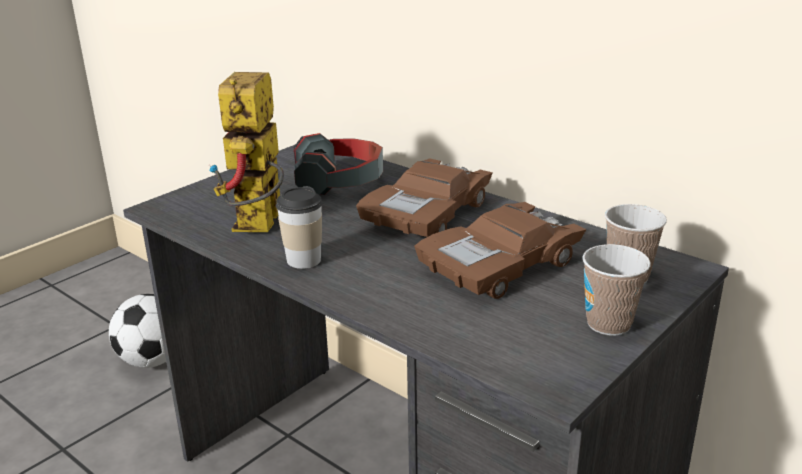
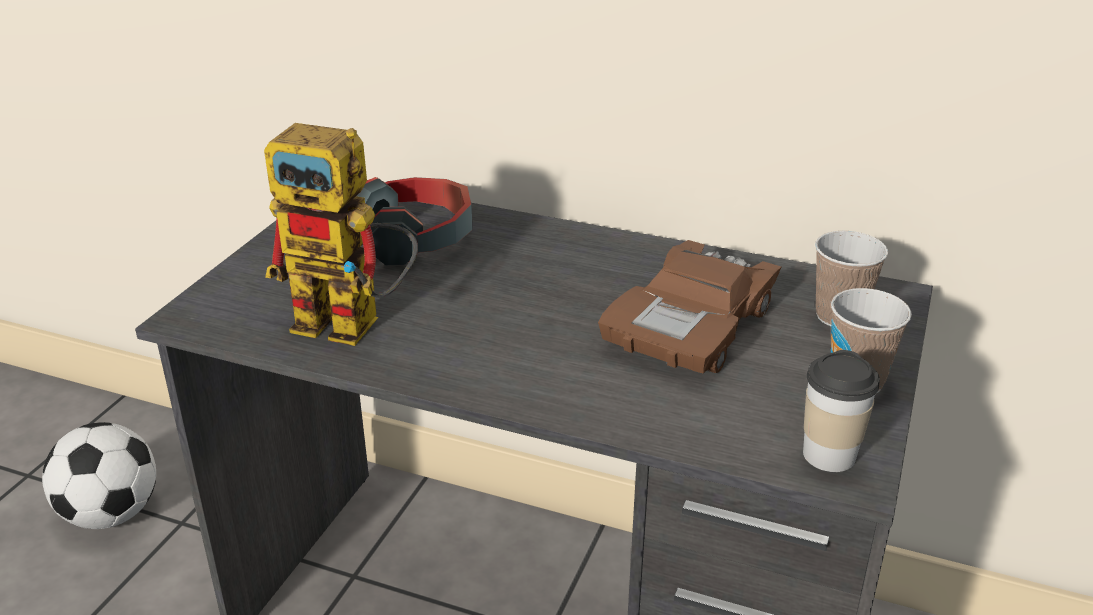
camera: 20 degrees left, 5 degrees up
(260, 227) = (355, 324): toy robot -> toy robot turned 60 degrees counterclockwise
(303, 260) = (447, 362): cup -> cup (829, 455)
(427, 213) = (558, 269): brown toy car -> none

